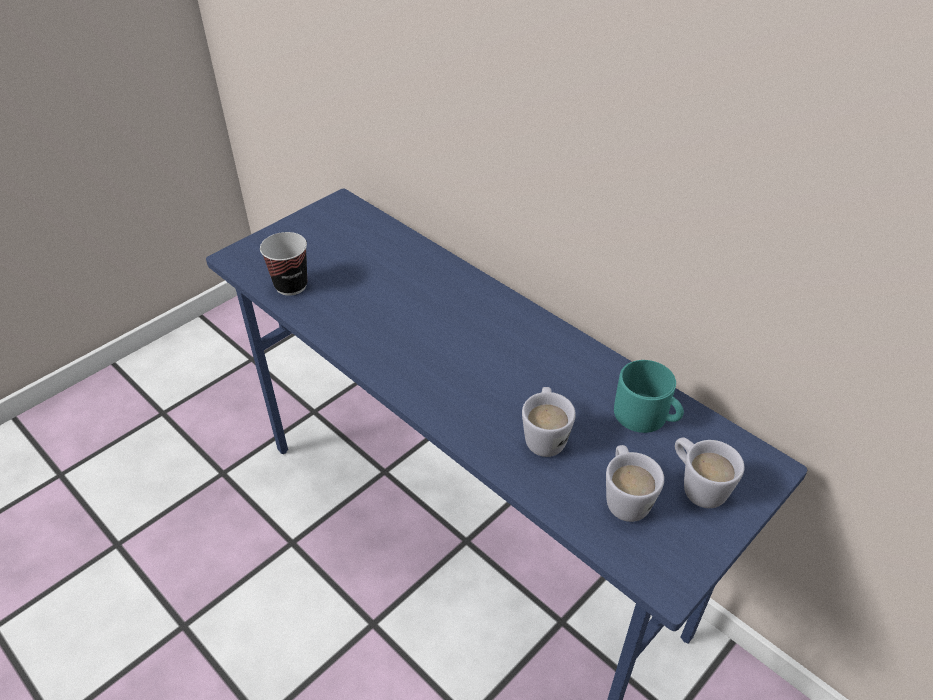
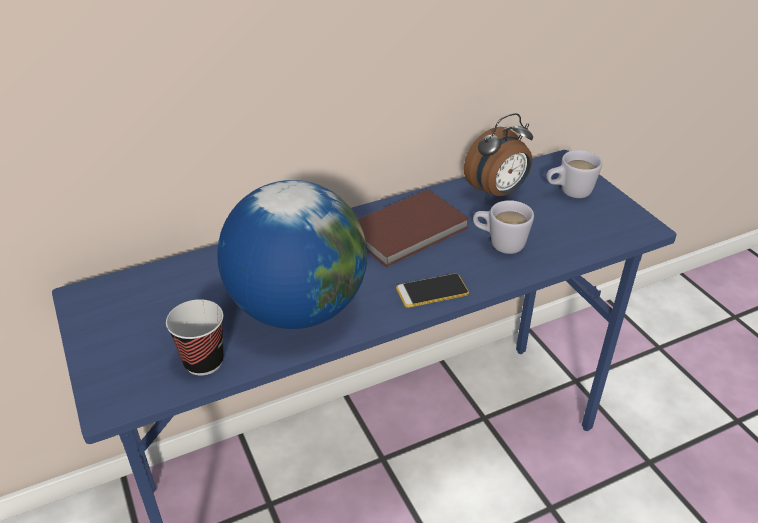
camera: 70 degrees left, 5 degrees down
(373, 316) = (298, 308): none -> globe
(436, 398) = (432, 291): none -> phone
(526, 359) = (410, 231): none -> brown book
(625, 497) = (570, 224): white mug -> none
(646, 415) = (497, 193): turquoise mug -> alarm clock

